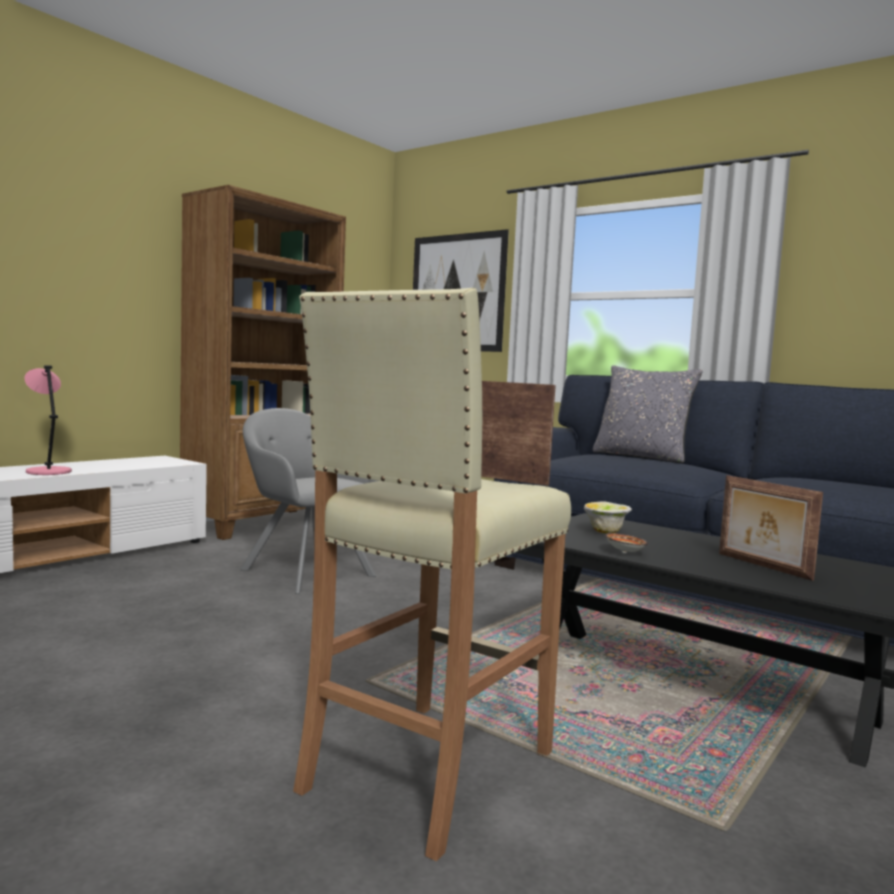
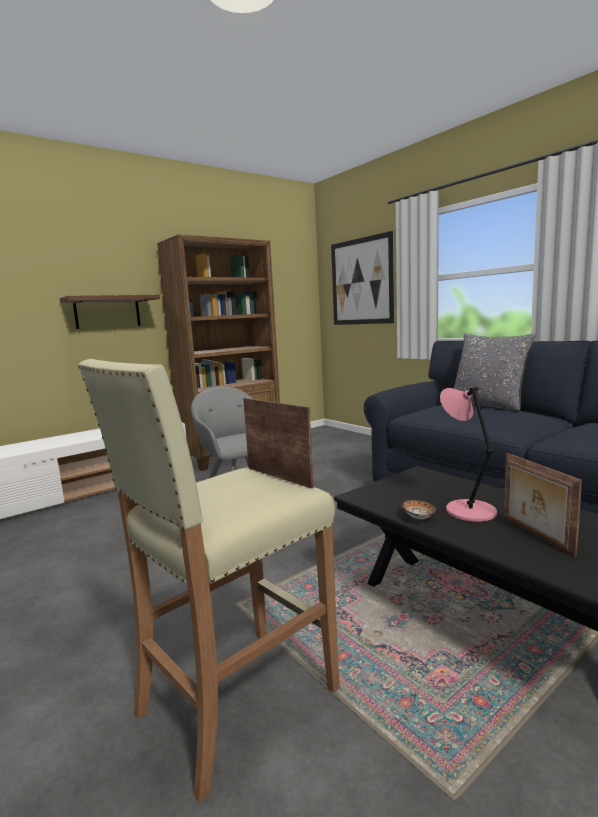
camera: 15 degrees right, 5 degrees up
(47, 471) = (82, 438): pink table lamp -> pink table lamp (468, 510)
(96, 283) = (107, 312): none -> brown shelf
(606, 532) = (419, 491): bowl -> none

